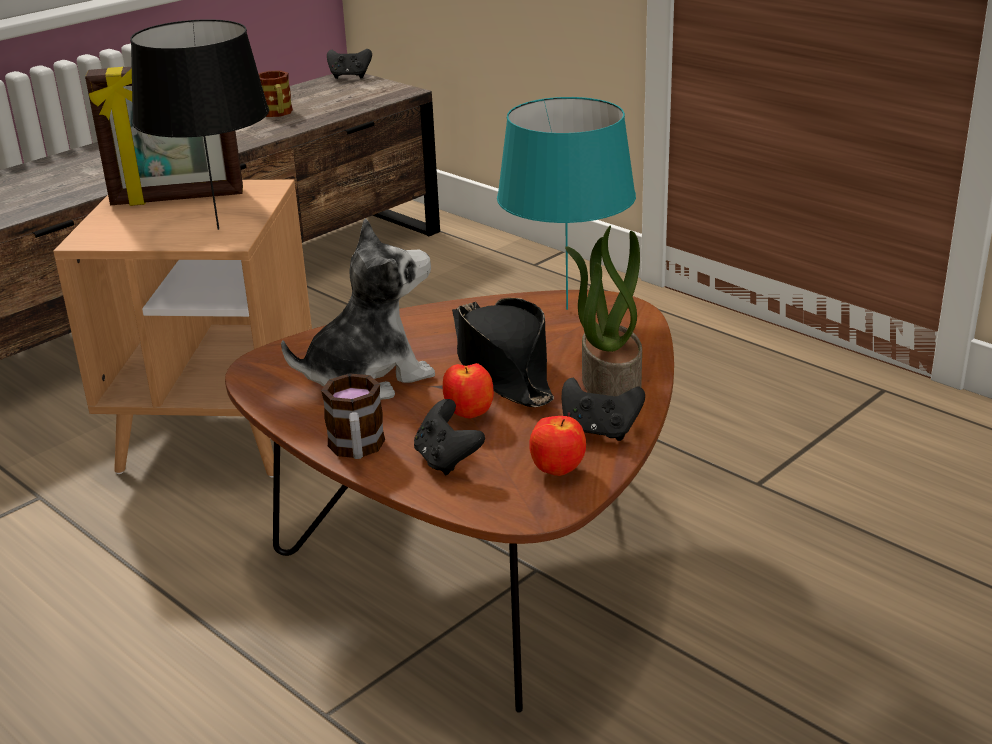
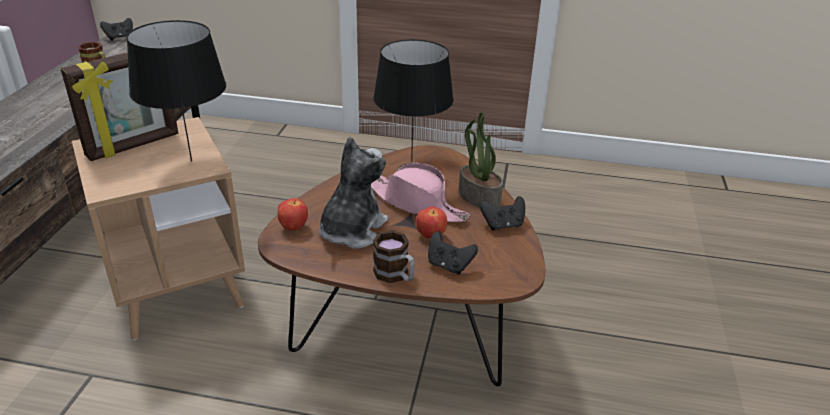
camera: 35 degrees left, 5 degrees up
(502, 366) = (416, 203): black hat -> pink hat
(558, 471) = (508, 253): apple -> apple (294, 227)
(565, 309) = (410, 161): turquoise table lamp -> black table lamp

